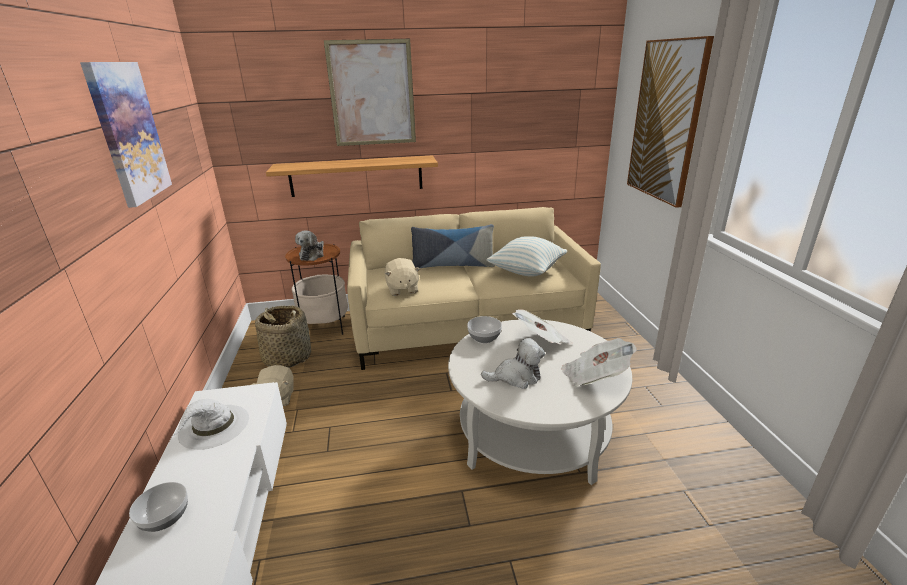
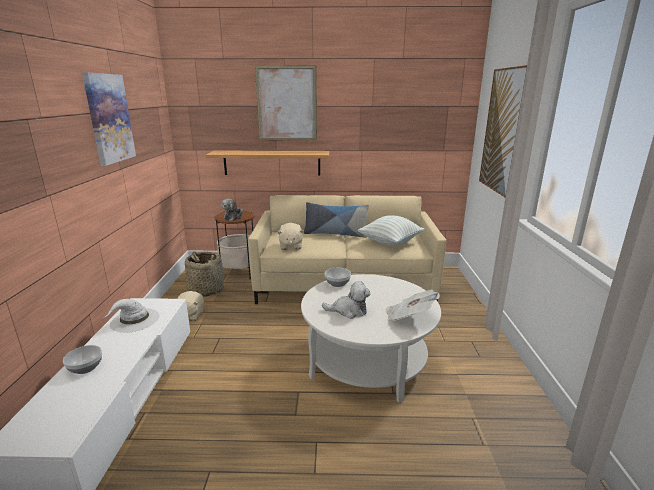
camera: 10 degrees right, 5 degrees down
(541, 341) = (380, 290): newspaper -> none

